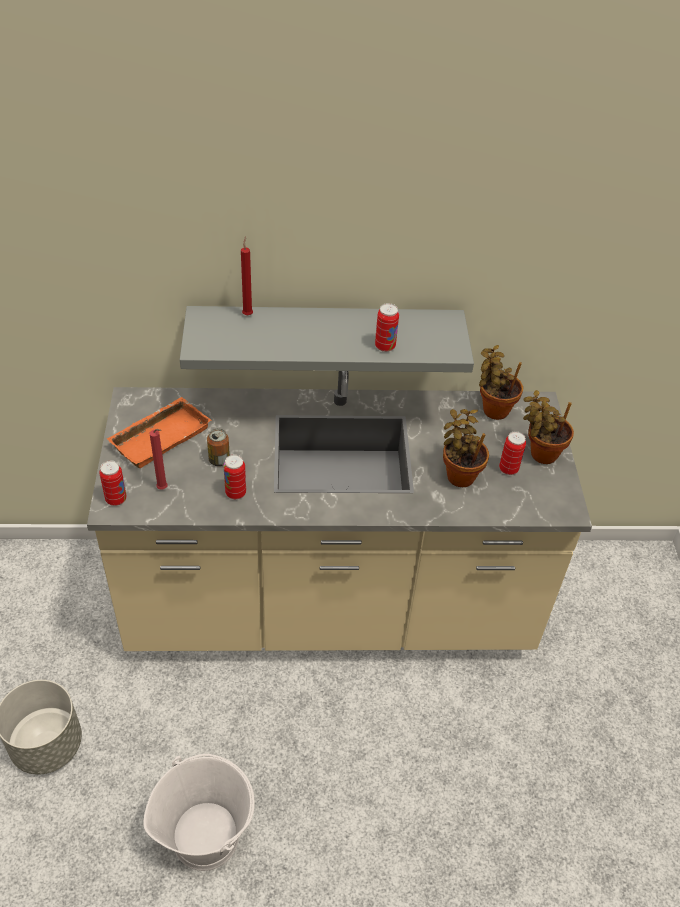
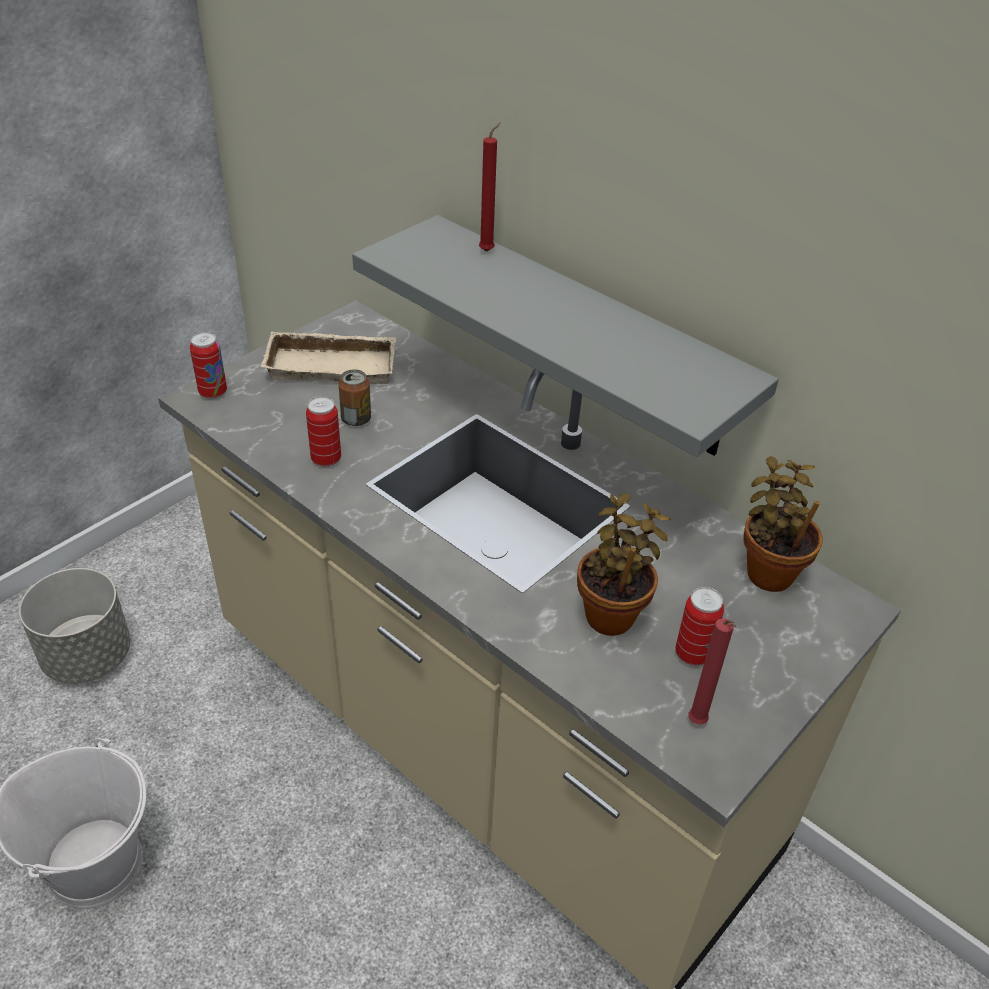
camera: 45 degrees right, 5 degrees down
(160, 436) = (333, 364): orange tray -> beige tray
(163, 489) = (266, 411): red candle -> red candle (698, 724)
(385, 346) = (602, 359): can -> none
(540, 453) = (769, 667): potted plant -> none

